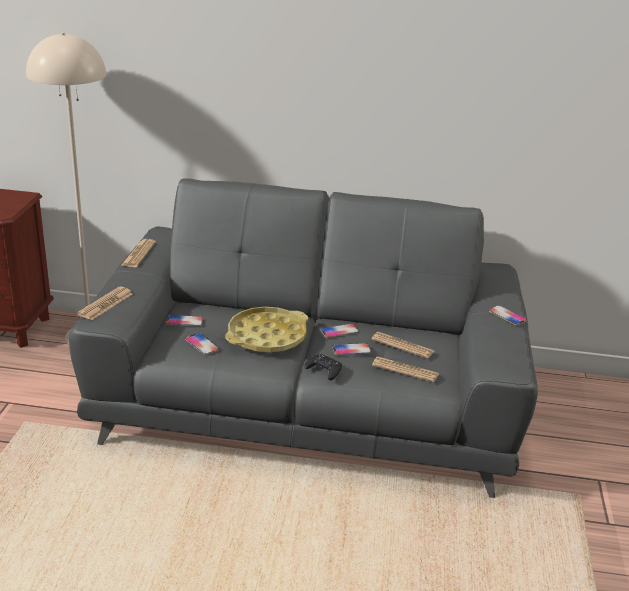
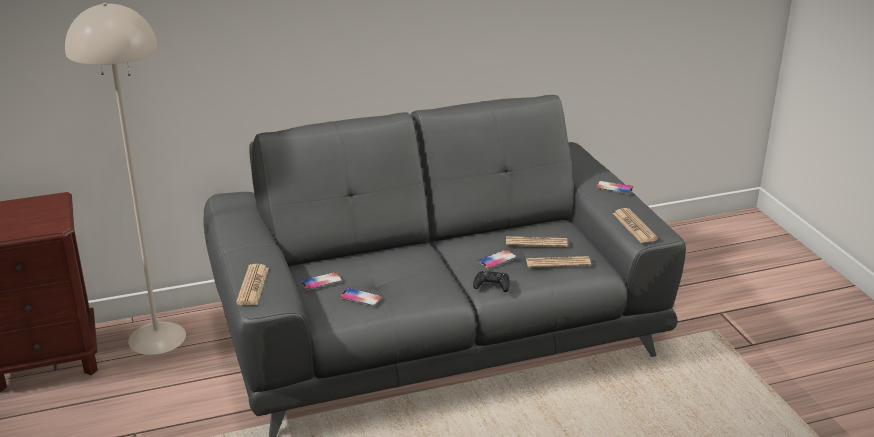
camera: 25 degrees left, 0 degrees up
(138, 254) = (229, 227): newspaper -> newspaper (634, 226)
(267, 336) = (412, 271): yellow tray -> none
(339, 331) = (471, 246): phone -> none

